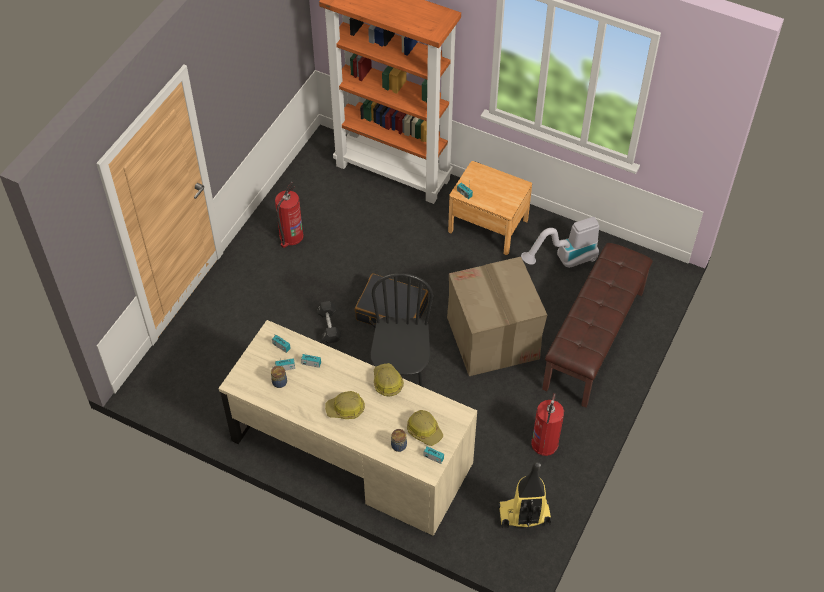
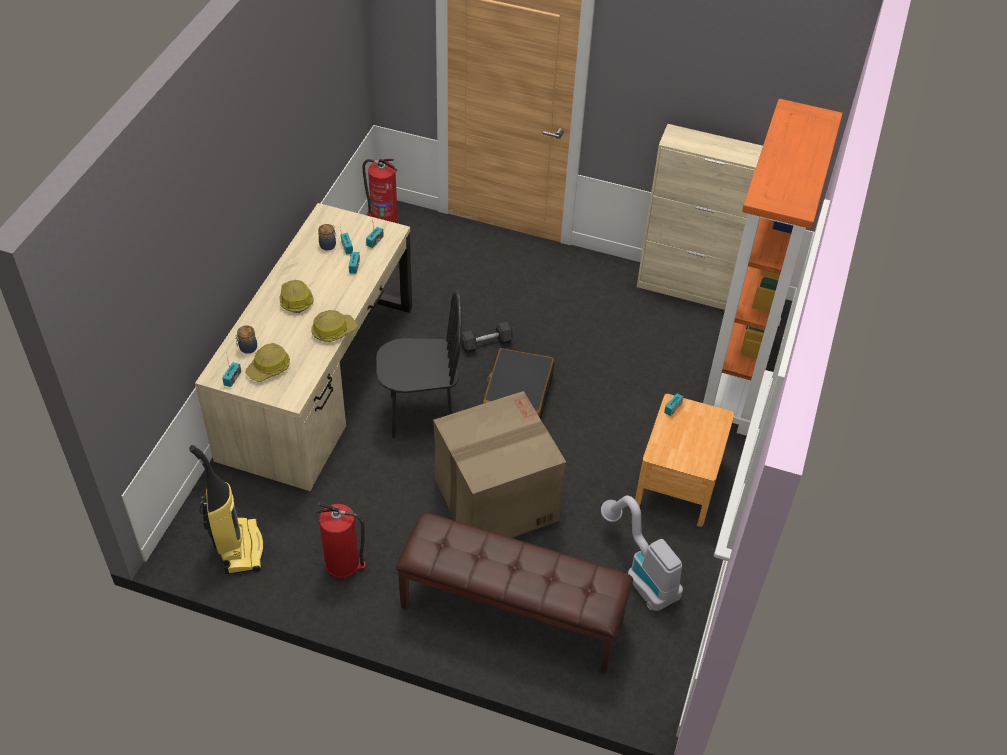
camera: 80 degrees right, 5 degrees down
(290, 236) = (608, 296): fire extinguisher -> fire extinguisher (383, 218)
(294, 182) = (691, 289): none -> beige cabinet

